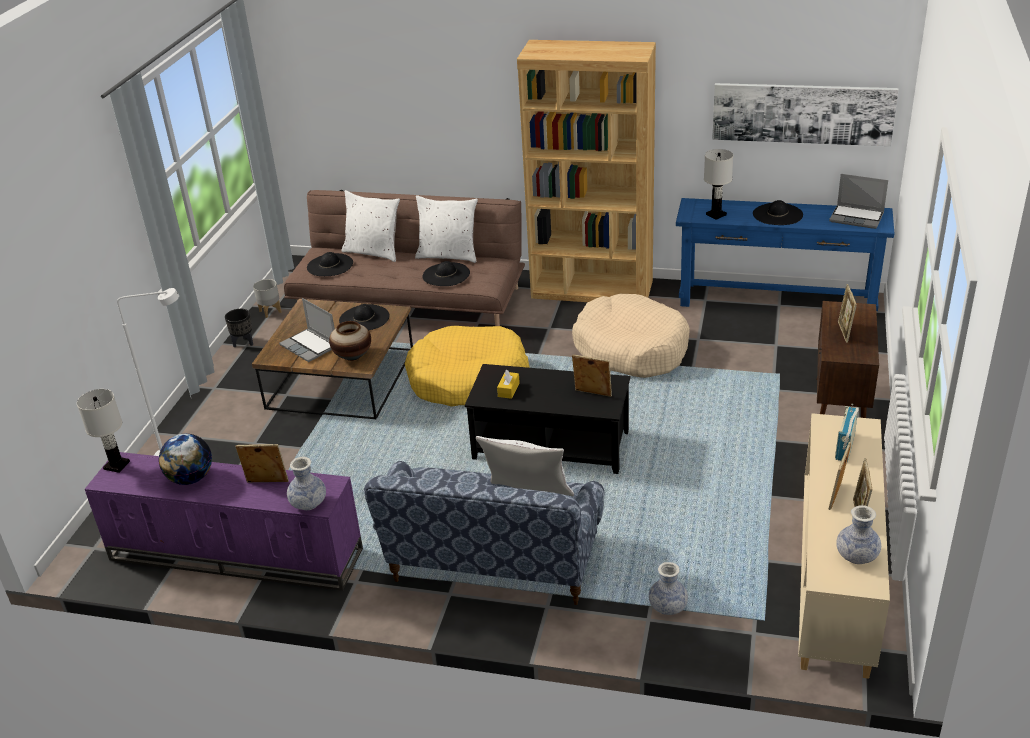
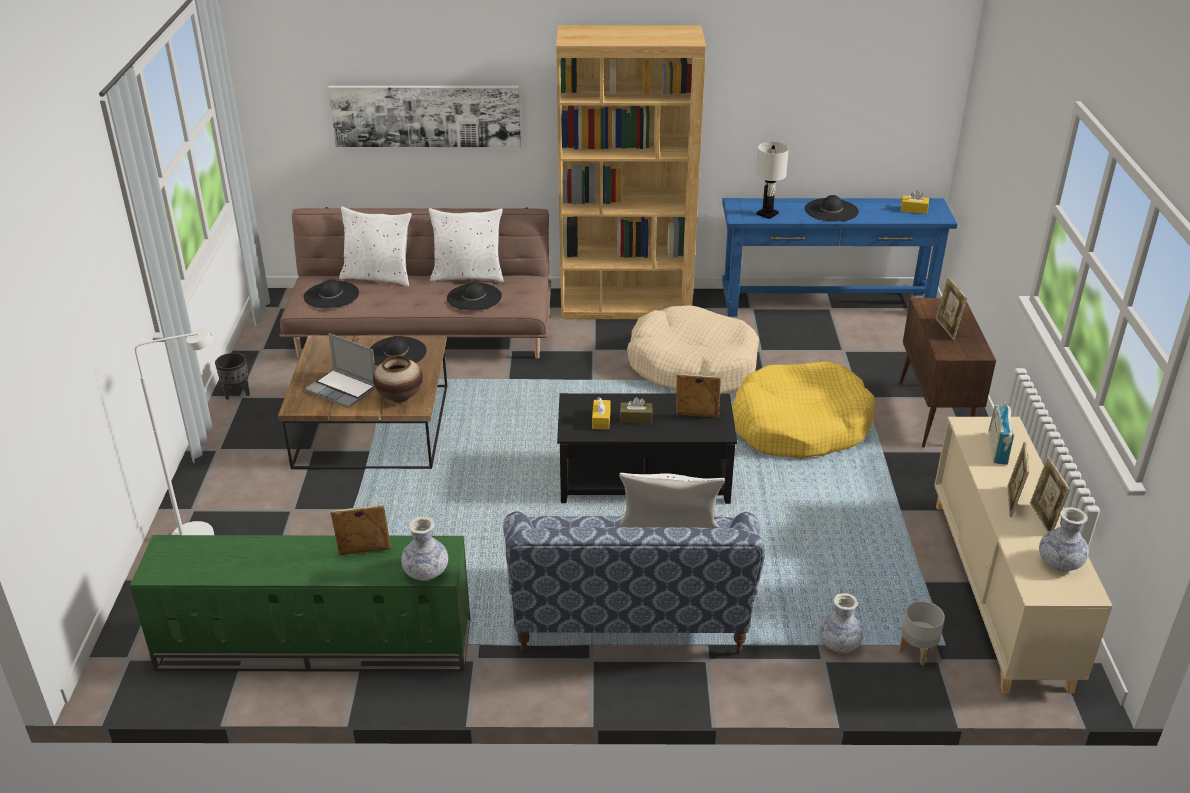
camera: 15 degrees left, 0 degrees up
(116, 465) = (162, 551): white table lamp -> none
(190, 478) = (265, 558): globe -> none
(233, 555) = (314, 646): purple tv stand -> green tv stand
(270, 311) = (258, 354): grey planter -> grey planter (917, 650)
(468, 379) = (524, 414): yellow dog bed -> yellow dog bed (799, 426)
(539, 391) = (636, 418): none -> brown tissue box
(802, 113) = (855, 100): picture -> picture (426, 115)
(857, 217) = (913, 209): laptop -> yellow tissue box

